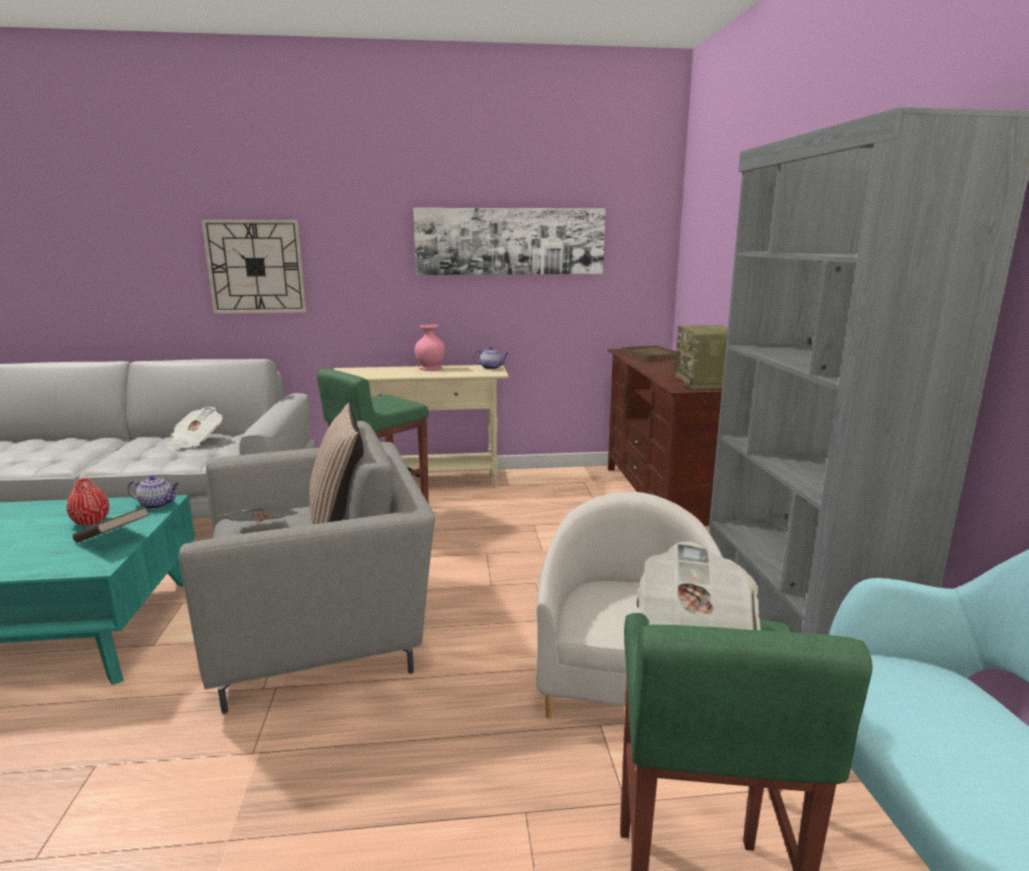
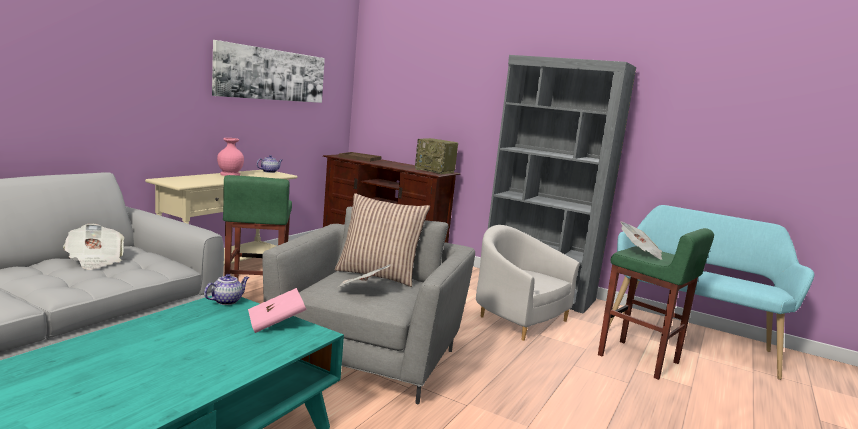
camera: 55 degrees left, 5 degrees down
(91, 522) = (215, 322): red vase -> none
(113, 540) = (276, 323): brown book -> pink book
(255, 267) = (74, 77): wall clock -> none

